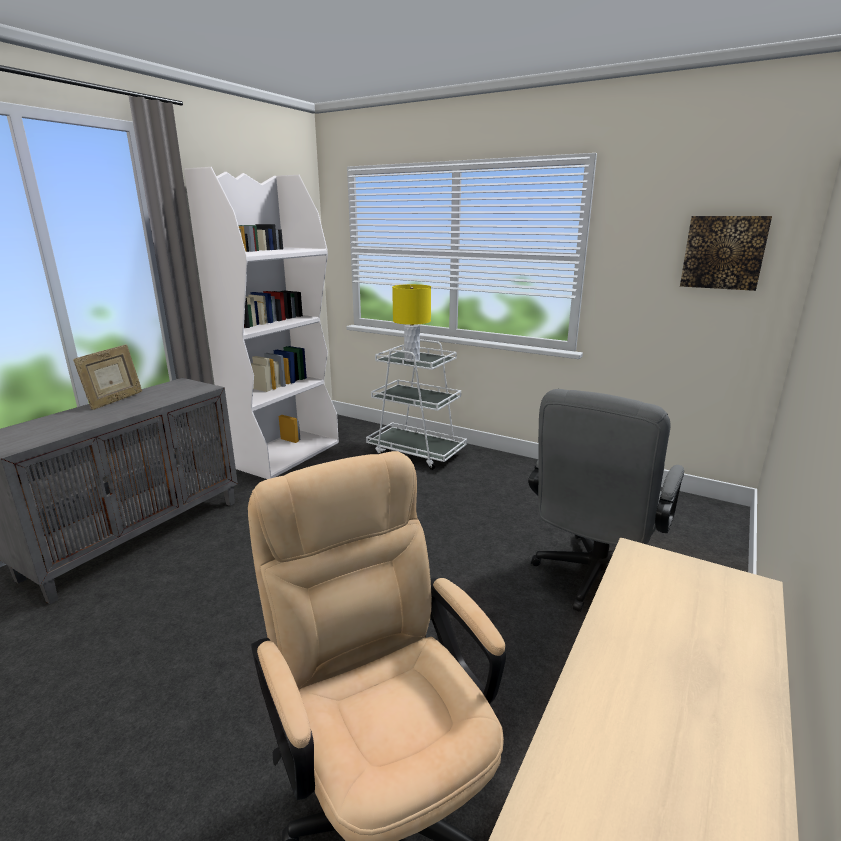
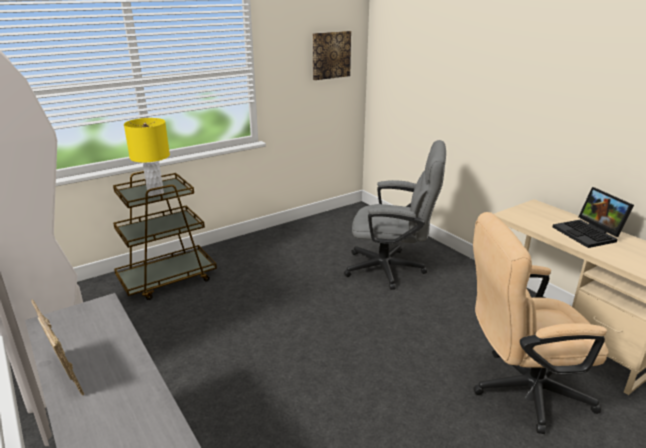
camera: 65 degrees left, 5 degrees up
(416, 453) = (168, 279): white cart -> brown cart
(592, 580) = (392, 269): grey office chair -> grey office chair turned 45 degrees counterclockwise
(684, 679) = (589, 234): none -> laptop

